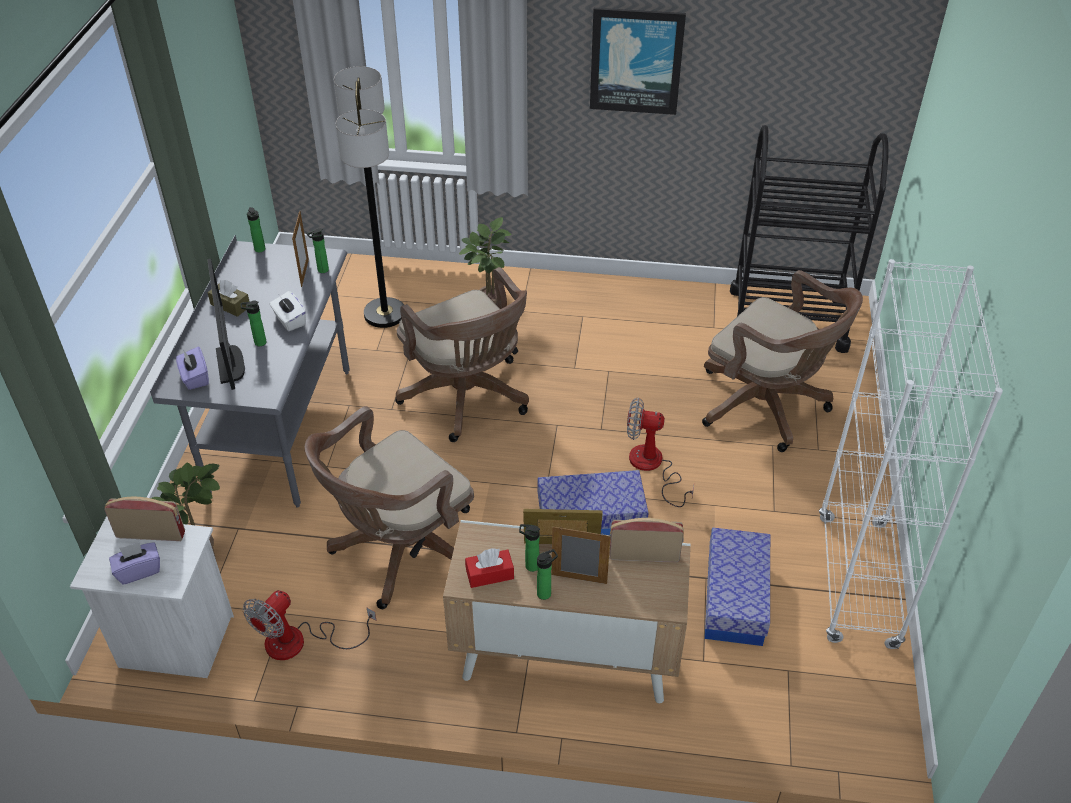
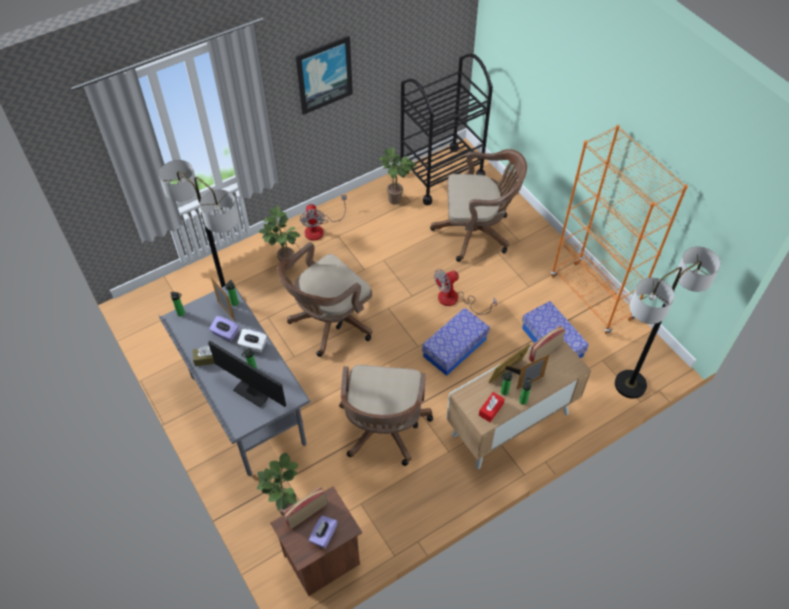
camera: 40 degrees left, 10 degrees up
(175, 643) = (323, 561): white nightstand -> brown nightstand
(195, 377) = (241, 414): purple tissue box -> purple tissue box (225, 333)
(300, 642) = (384, 511): fan -> fan (319, 229)
(468, 399) = (328, 323): brown office chair -> brown office chair turned 120 degrees clockwise
(697, 317) = (397, 200): none -> potted plant
(798, 731) = (630, 385): none -> floor lamp
(857, 582) = (592, 297): white bookcase -> orange bookcase

